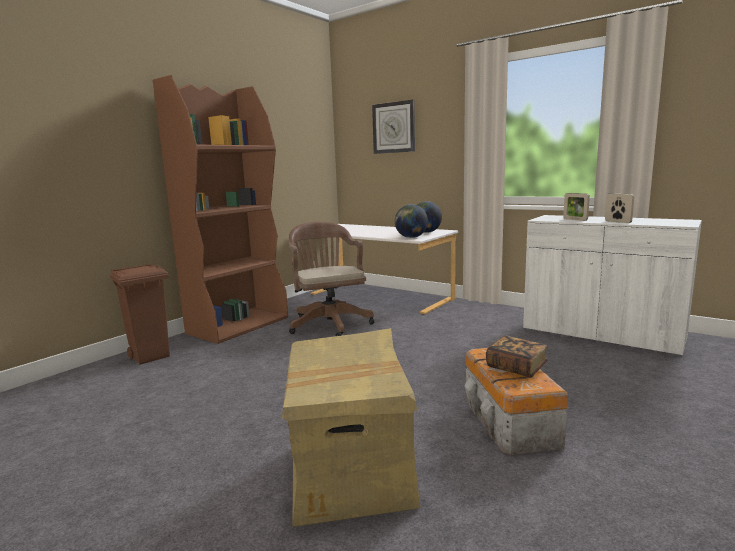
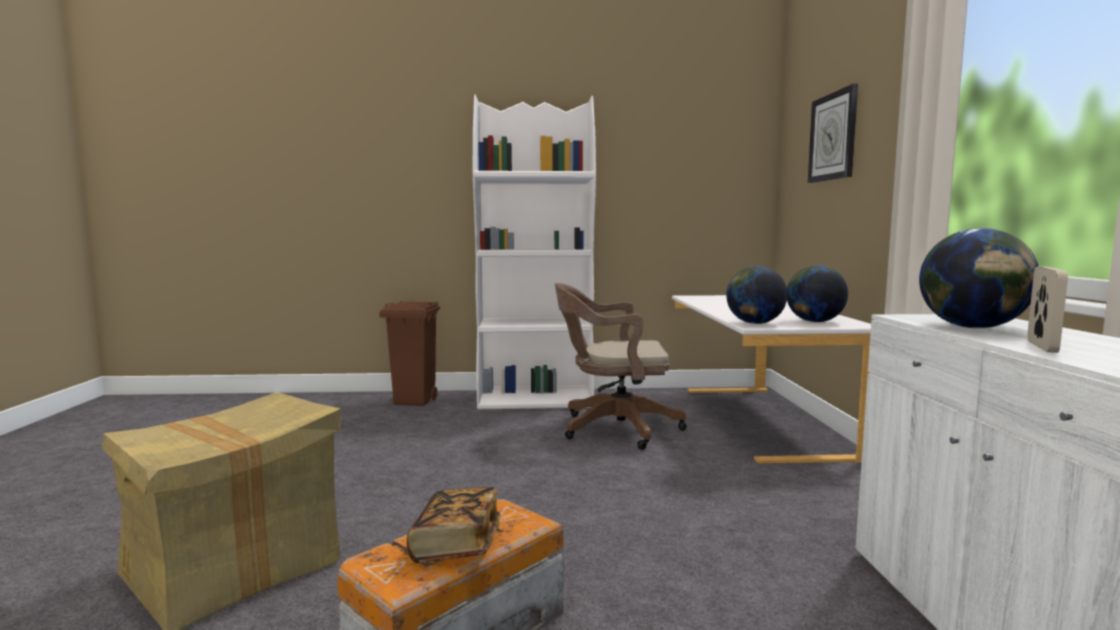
camera: 50 degrees right, 5 degrees down
(239, 325) = (536, 399): brown bookcase -> white bookcase
(329, 323) = (613, 428): brown office chair -> brown office chair turned 120 degrees counterclockwise
(575, 220) = (973, 328): picture frame -> globe

